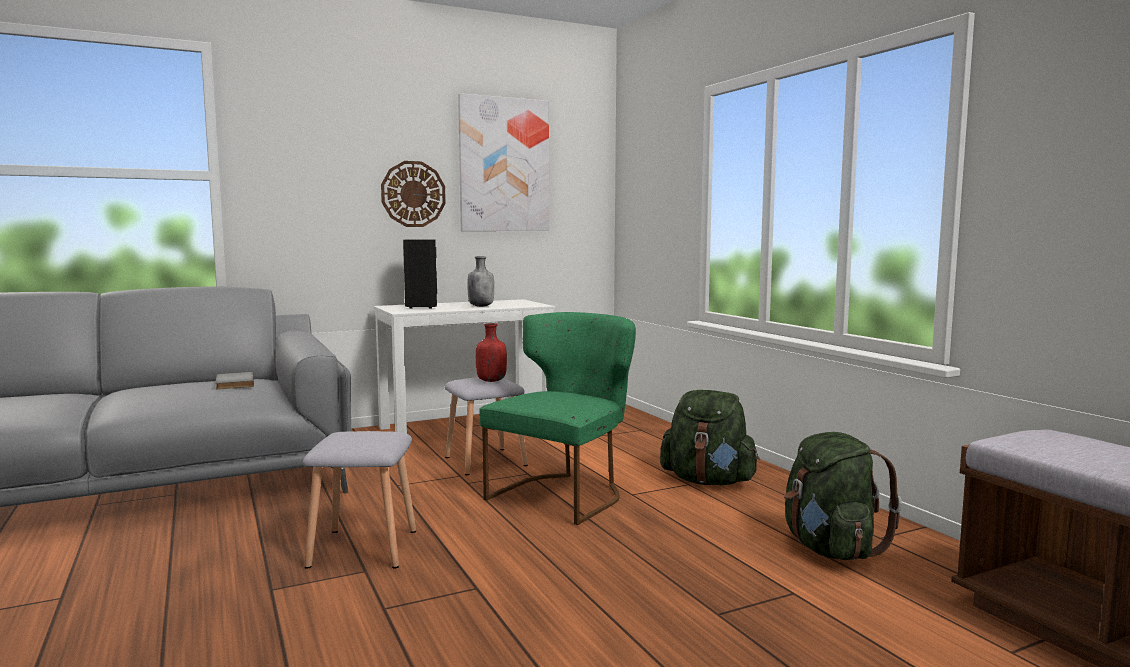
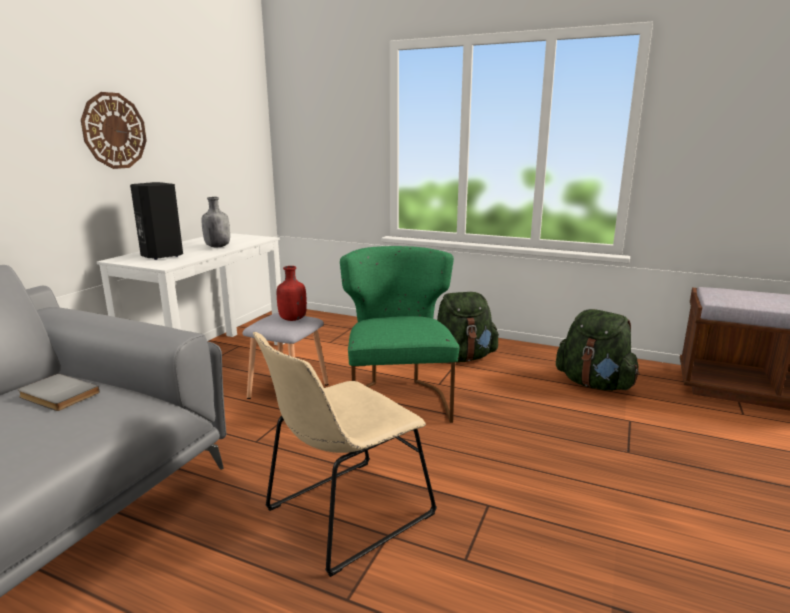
camera: 40 degrees left, 10 degrees up
(363, 547) = (344, 515): grey stool -> beige chair
(504, 165) = (190, 99): picture -> none

